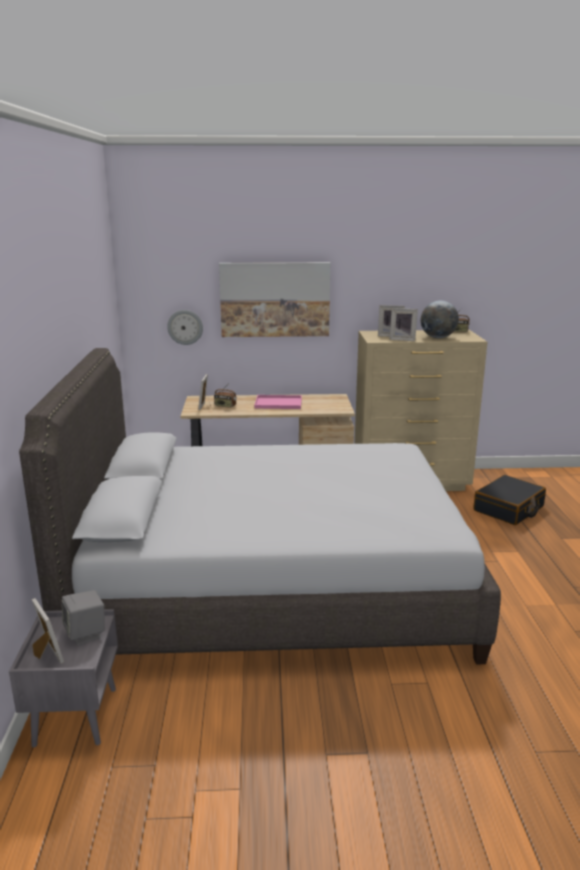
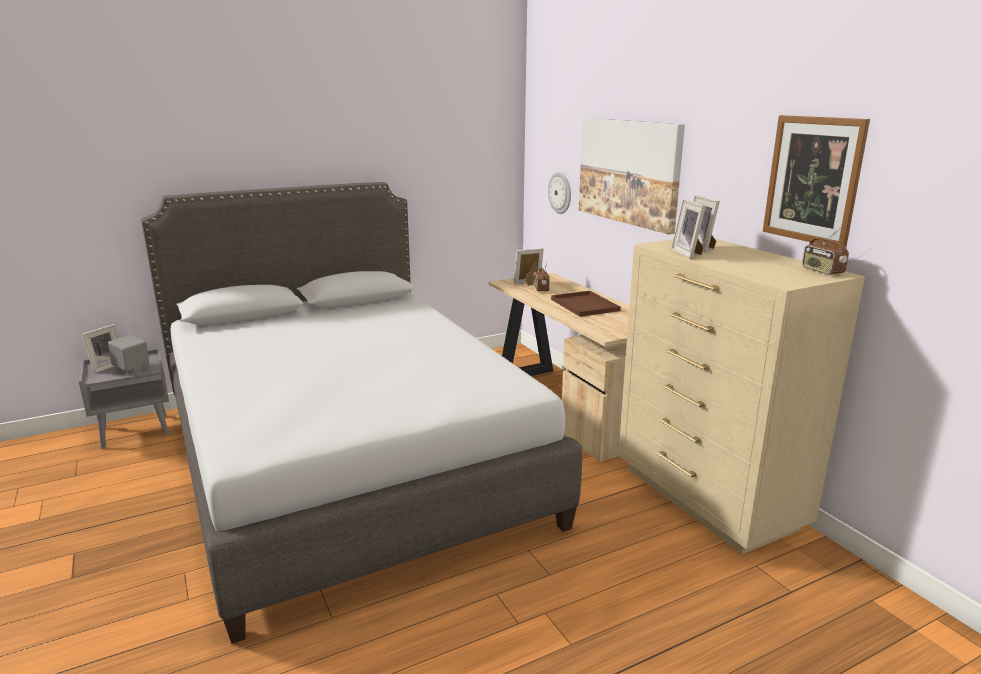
camera: 65 degrees right, 0 degrees up
(279, 403) = (586, 305): pink tray -> brown tray
(431, 286) = (813, 180): none -> picture
(437, 337) = (745, 266): globe -> none
(509, 509) = (725, 615): black suitcase -> none

